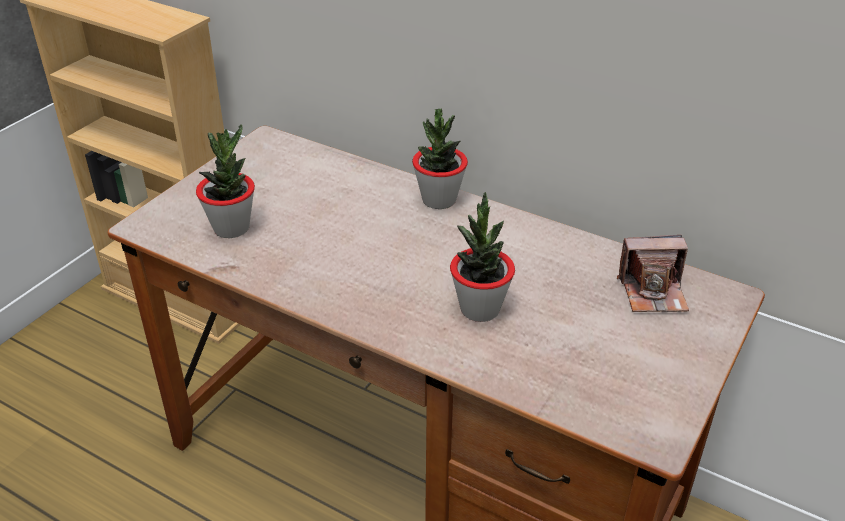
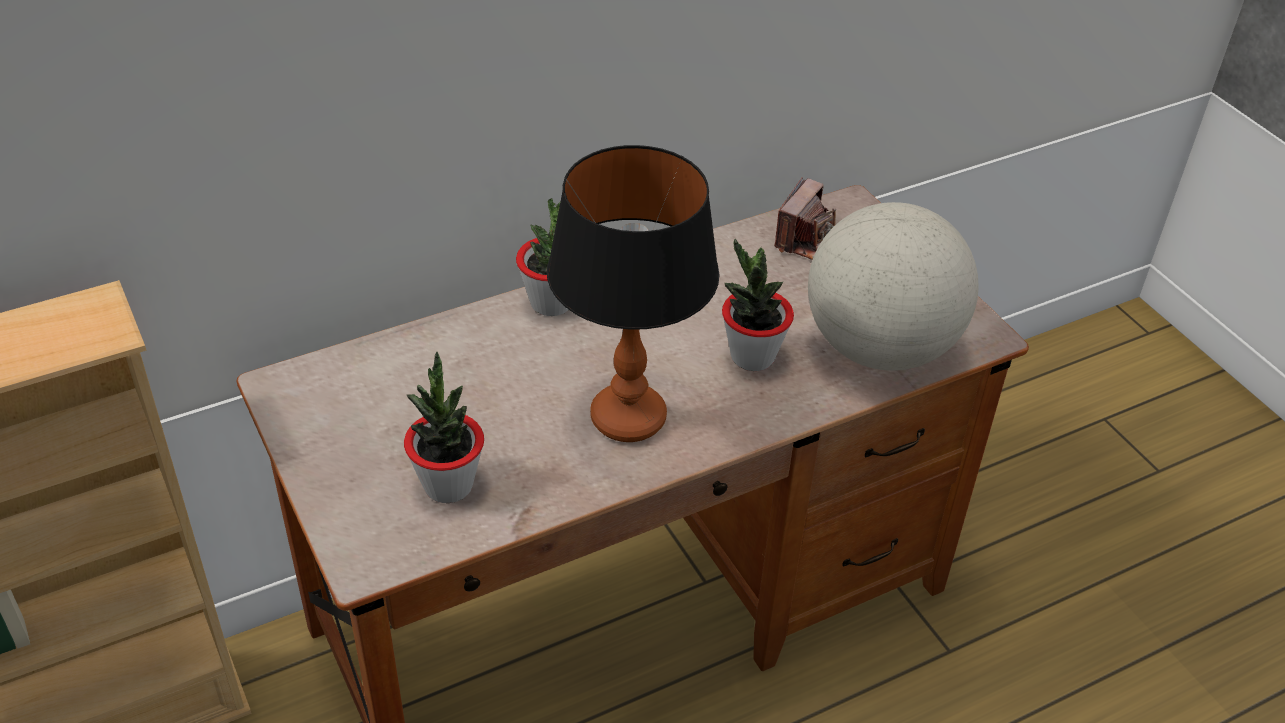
camera: 60 degrees left, 5 degrees up
(357, 275) = (628, 417): none -> table lamp
(565, 375) = (880, 348): none -> globe

